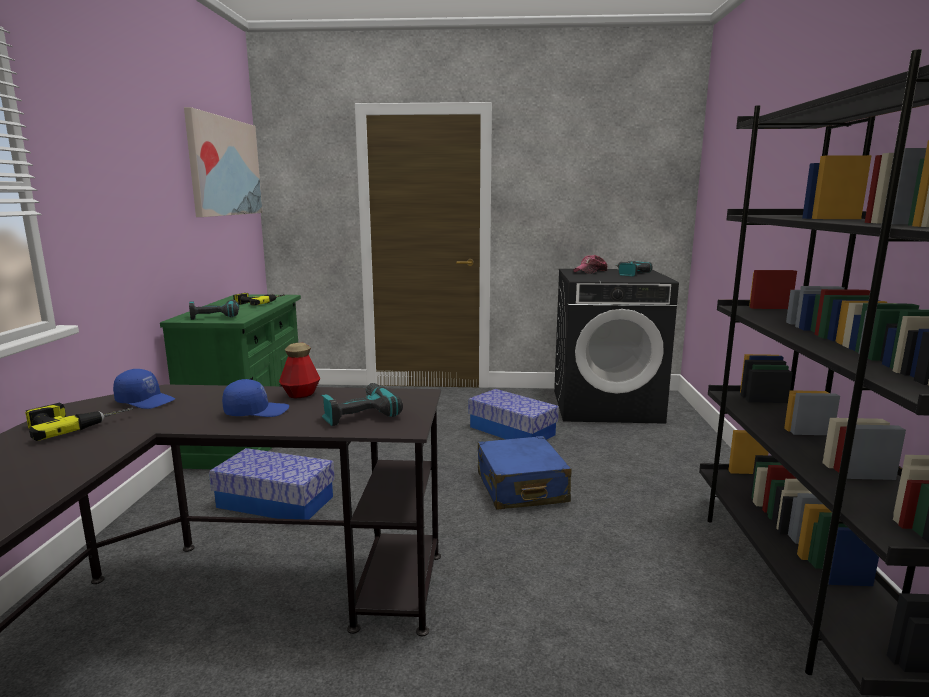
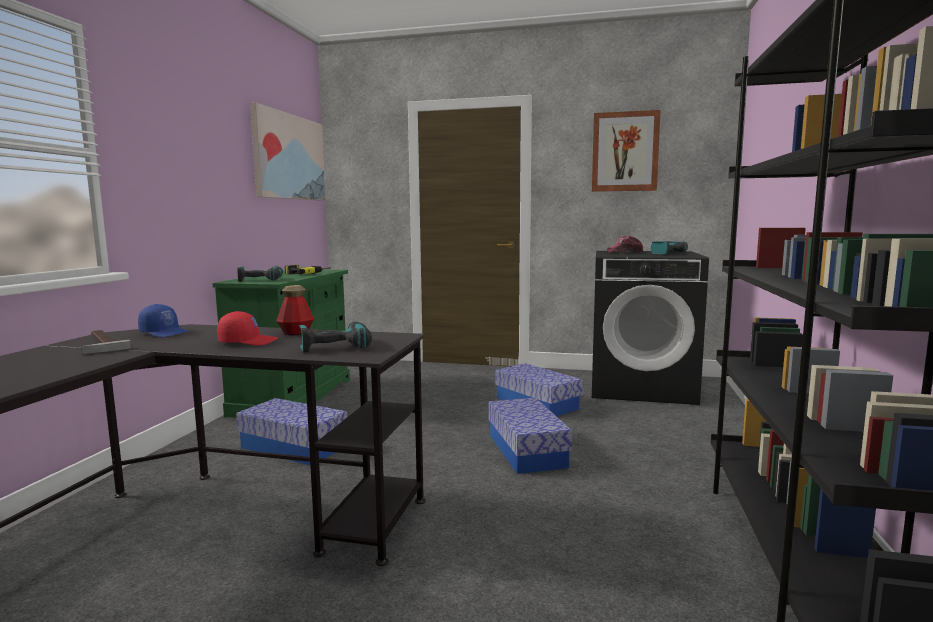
camera: 10 degrees right, 5 degrees down
(77, 423) = (99, 343): power drill -> hammer
(256, 411) = (248, 342): blue cap -> red cap
(521, 487) = (527, 450): blue suitcase -> storage box
(588, 167) = (625, 152): none -> picture

